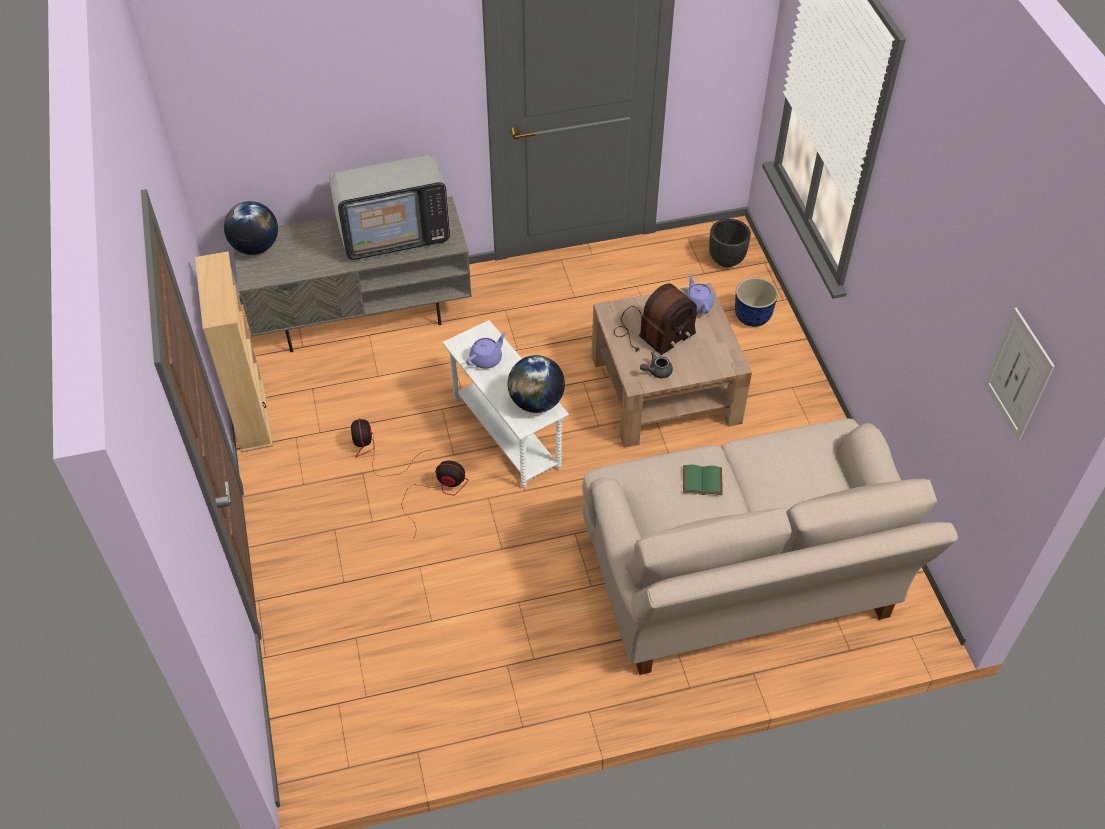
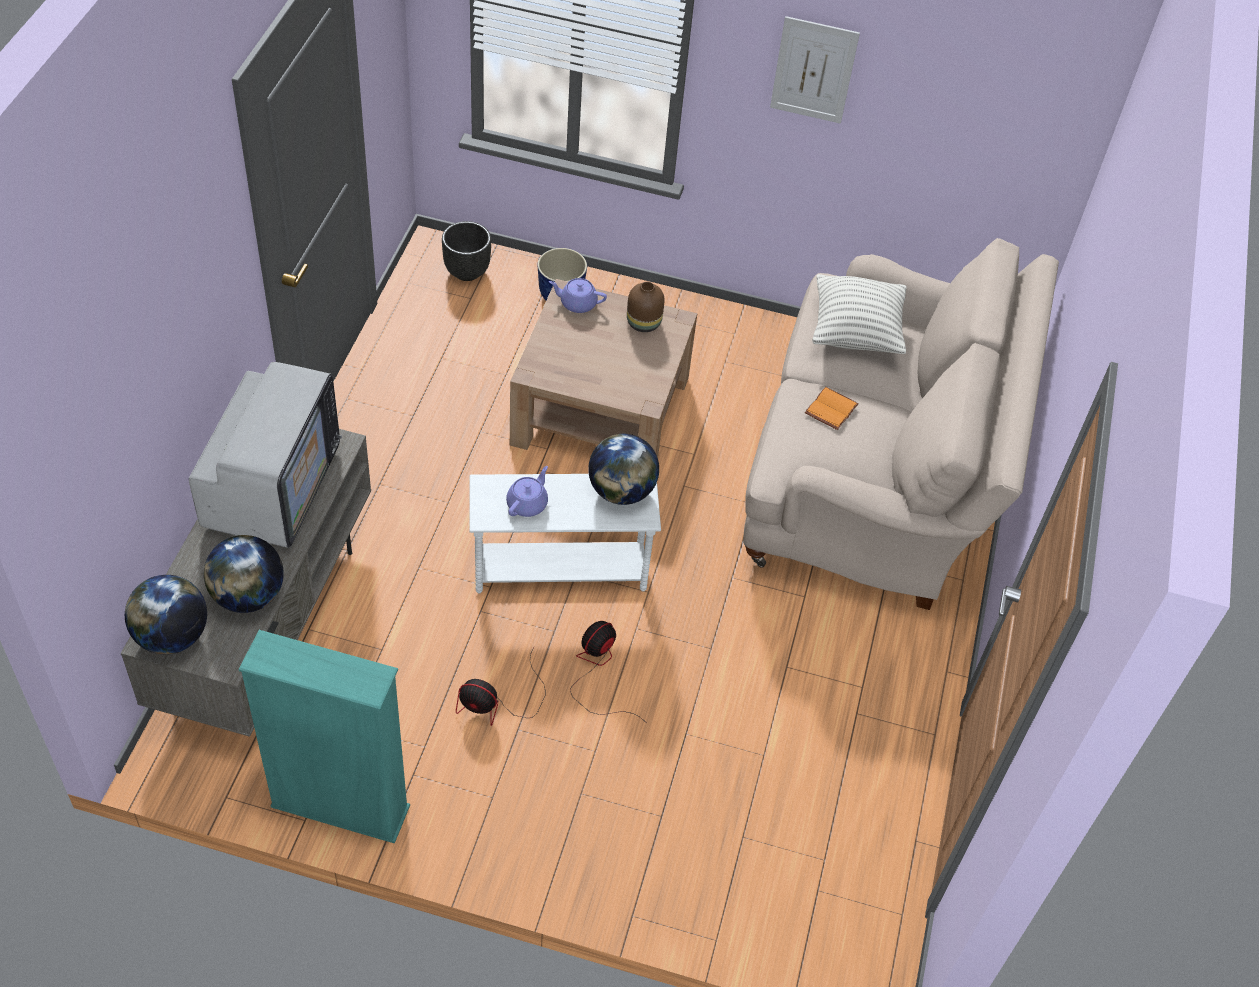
camera: 65 degrees left, 0 degrees up
(252, 414) = (340, 807): beige bookcase -> turquoise bookcase
(305, 263) = (248, 596): none -> globe
(486, 359) = (528, 503): purple teapot -> purple teapot turned 45 degrees clockwise
(652, 332) = (589, 356): radio -> none
(656, 371) = (643, 380): grey teapot -> none
(703, 480) = (830, 408): green book -> orange book
(712, 346) = (642, 323): none -> brown vase
(799, 463) = (855, 332): none -> pillow
(1018, 374) = (1033, 89): picture -> picture (813, 70)

